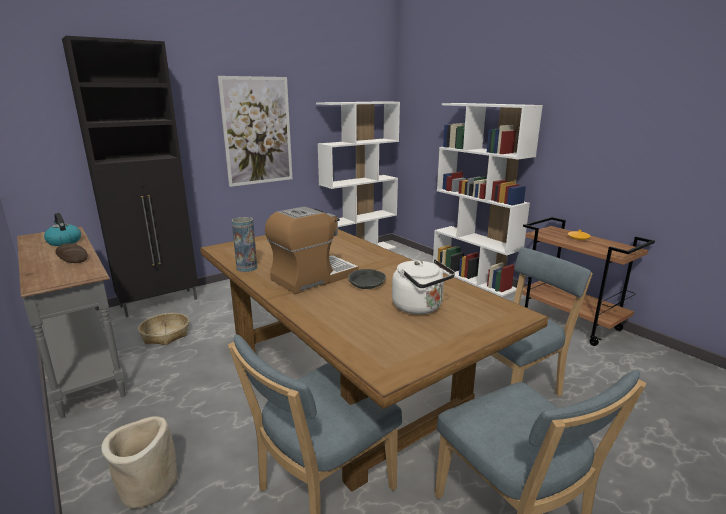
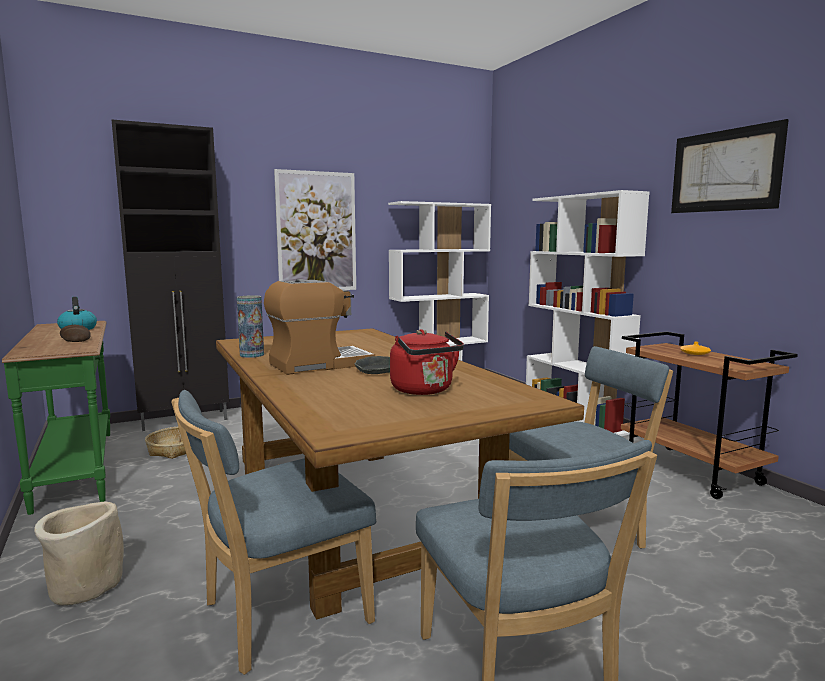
camera: 10 degrees right, 10 degrees down
(84, 362) = (78, 467): grey console table -> green console table
(420, 307) = (424, 390): white kettle -> red kettle
(607, 95) = (724, 170): none -> picture

